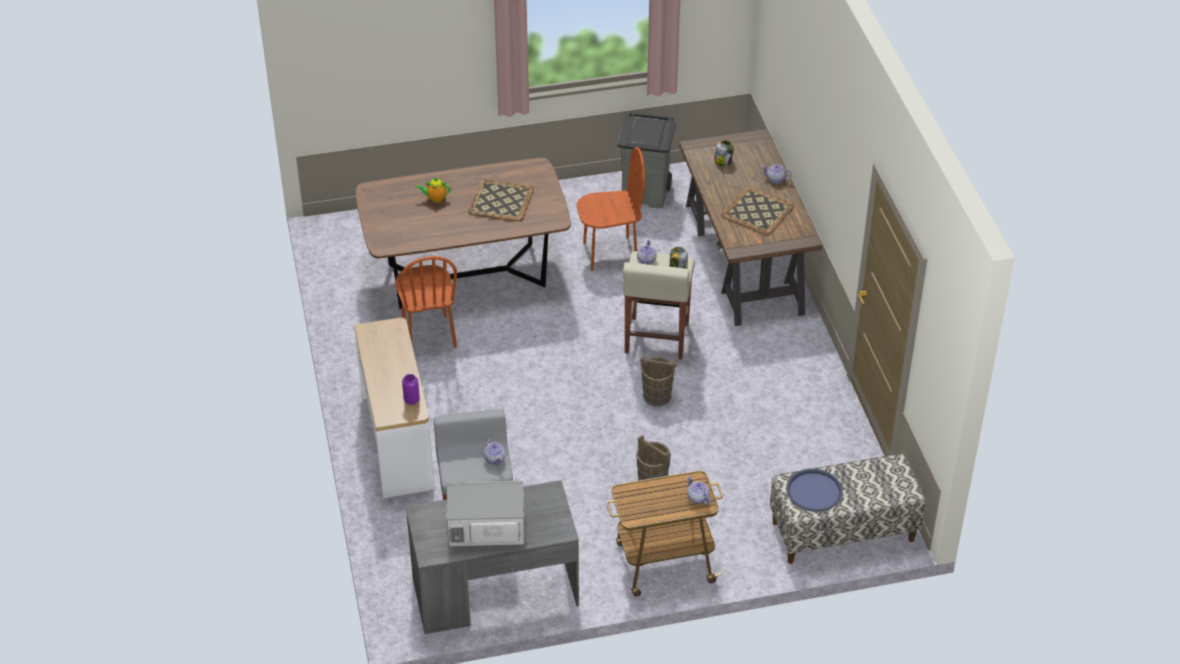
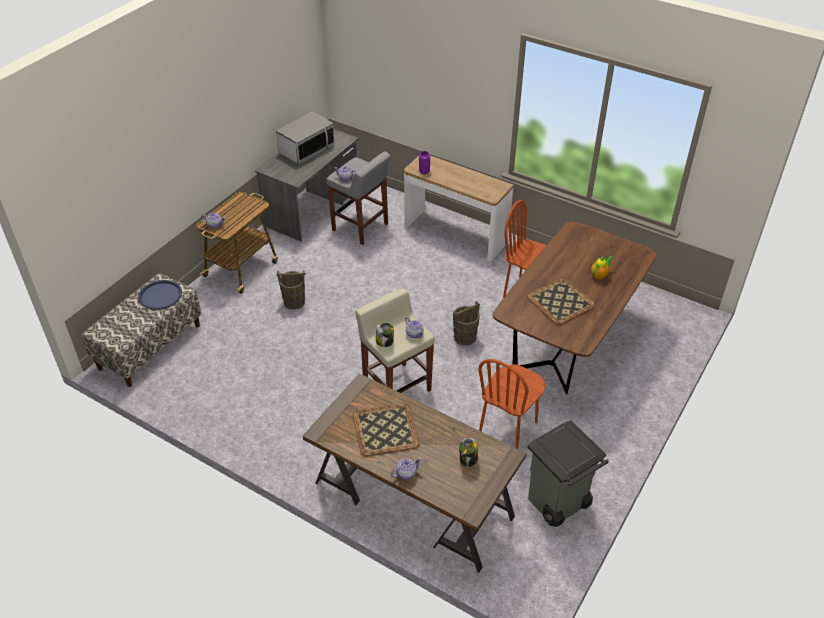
camera: 135 degrees right, 0 degrees up
(657, 396) = (349, 350): brown bucket -> brown bucket (464, 337)

